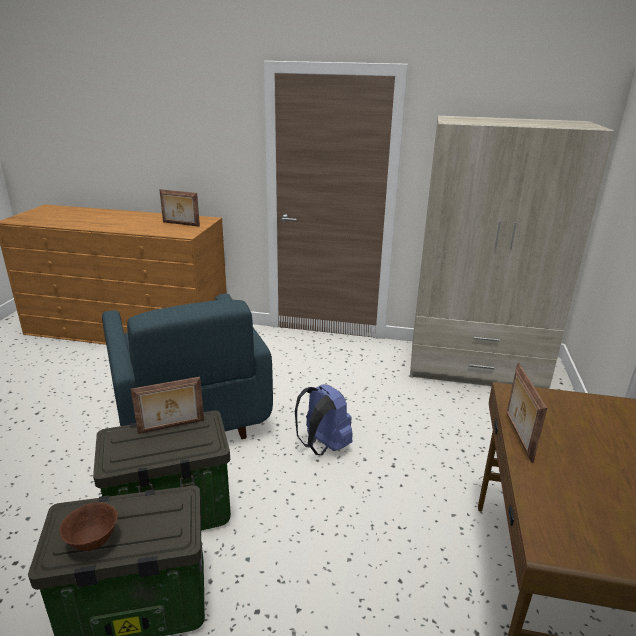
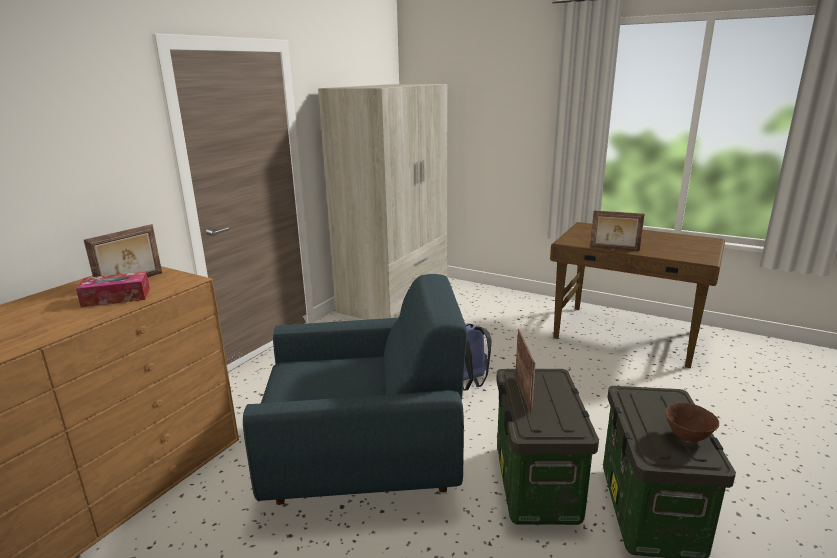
camera: 70 degrees left, 5 degrees down
(154, 227) = (116, 297): none -> tissue box

